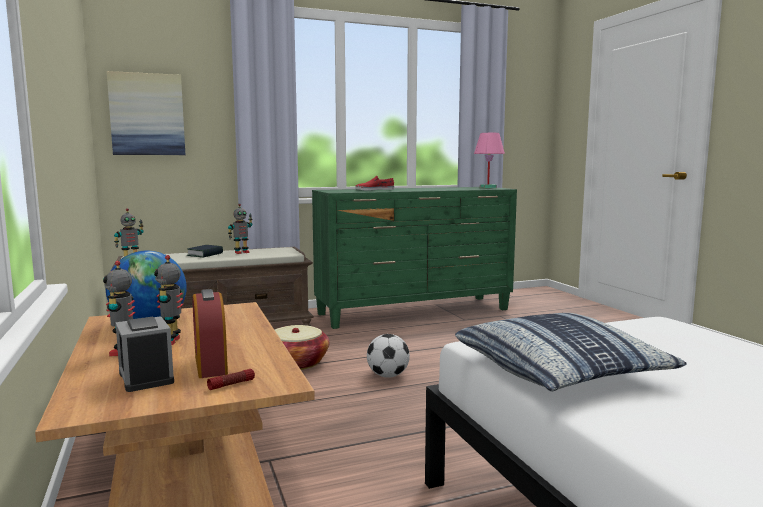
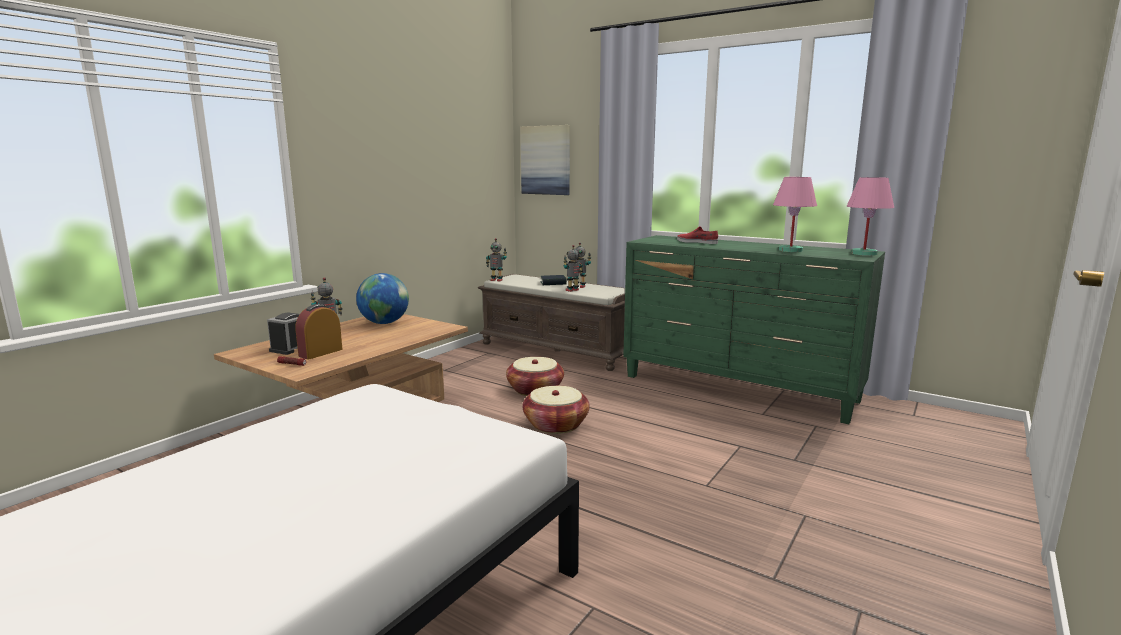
camera: 55 degrees right, 5 degrees up
(172, 341) = (357, 335): toy robot -> toy robot (572, 290)
(388, 375) = (556, 425): football -> basket
(450, 189) = (790, 250): none -> pink table lamp
(560, 371) = (320, 420): pillow -> none

